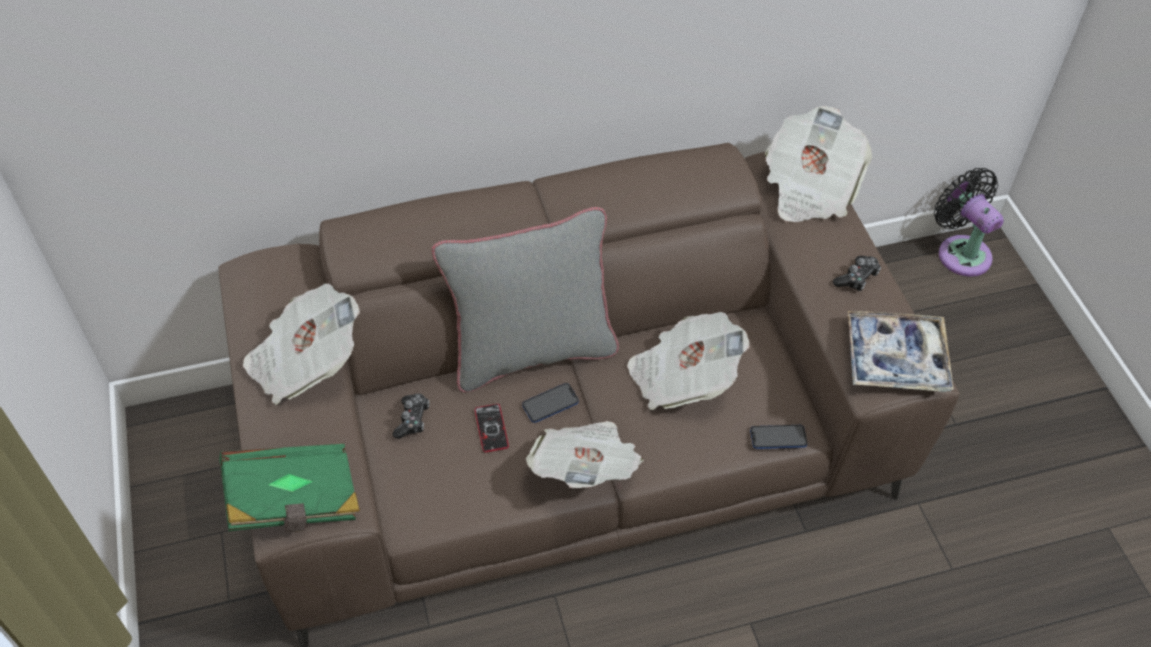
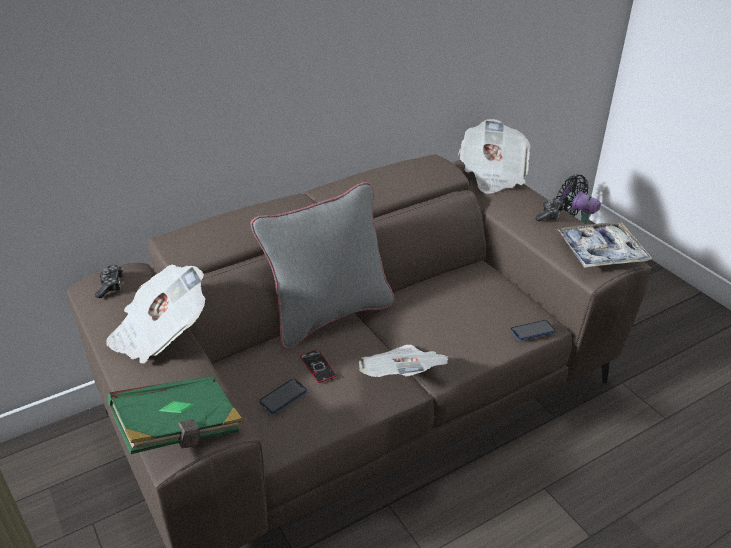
camera: 15 degrees left, 15 degrees down
(412, 419) = (252, 373): game controller -> game controller (111, 286)
(550, 404) = (357, 342): phone -> phone (283, 397)
(683, 378) = (448, 308): newspaper -> none

